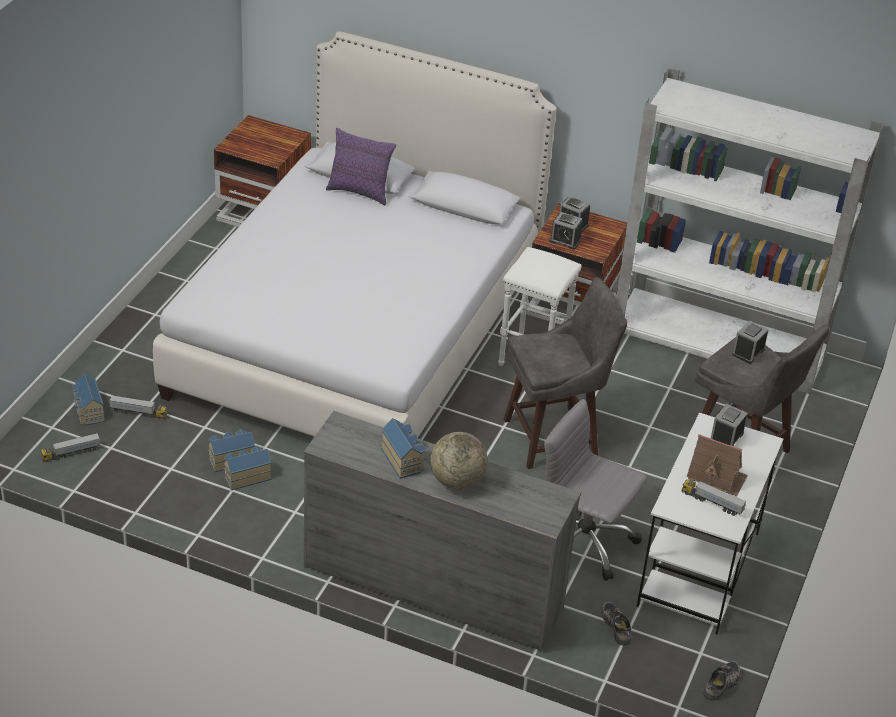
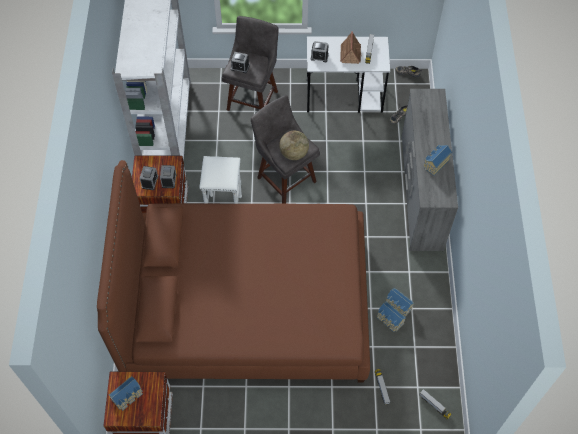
camera: 110 degrees left, 20 degrees up
(88, 411) = (396, 417): toy house -> toy house (128, 396)
(356, 331) = (246, 305): white bed -> brown bed
(359, 192) = (180, 302): purple pillow -> none
(457, 481) = (435, 137): globe -> globe (294, 153)
(583, 542) = (354, 143): grey office chair -> none

